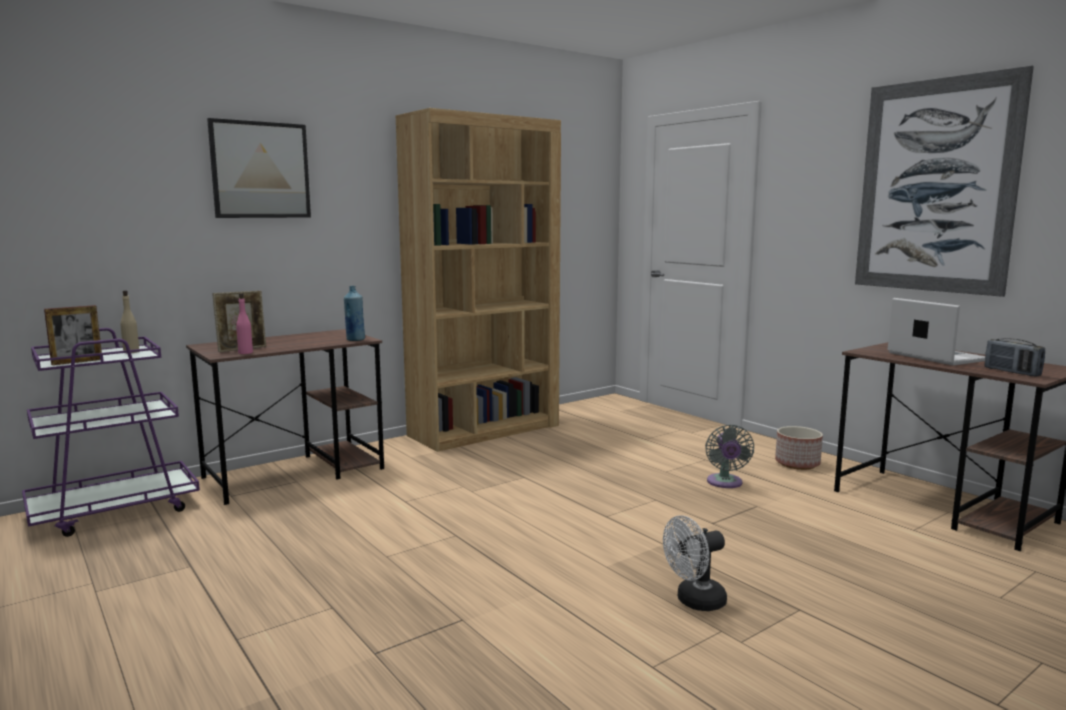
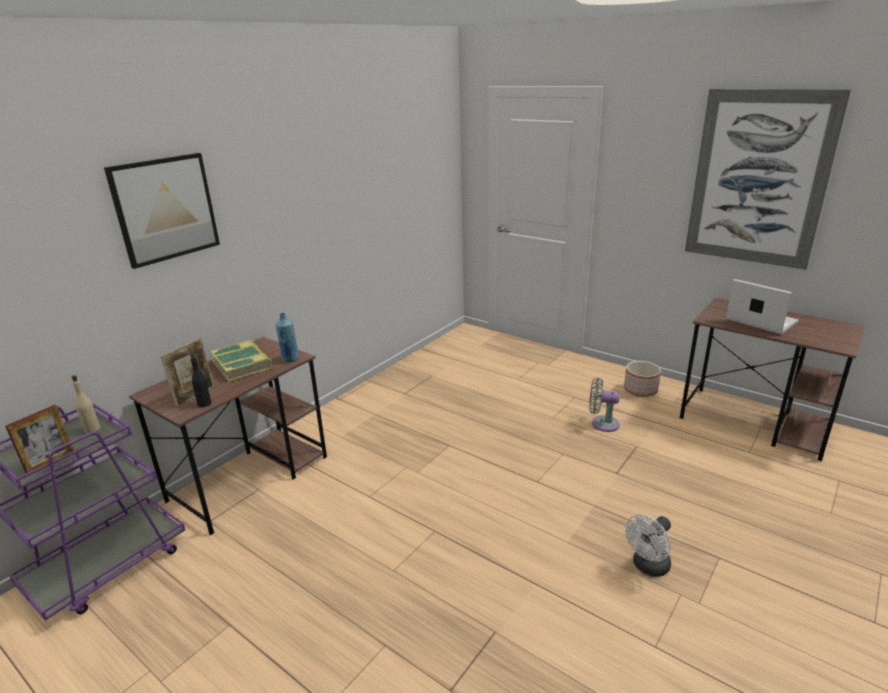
camera: 15 degrees left, 15 degrees up
(245, 352) = (204, 404): pink bottle -> black bottle
(306, 339) = (243, 365): none -> book
(485, 430) = (384, 389): brown bookcase -> none
(725, 483) = (602, 423): grey fan -> grey fan turned 120 degrees clockwise
(1012, 372) = (824, 339): radio -> none

